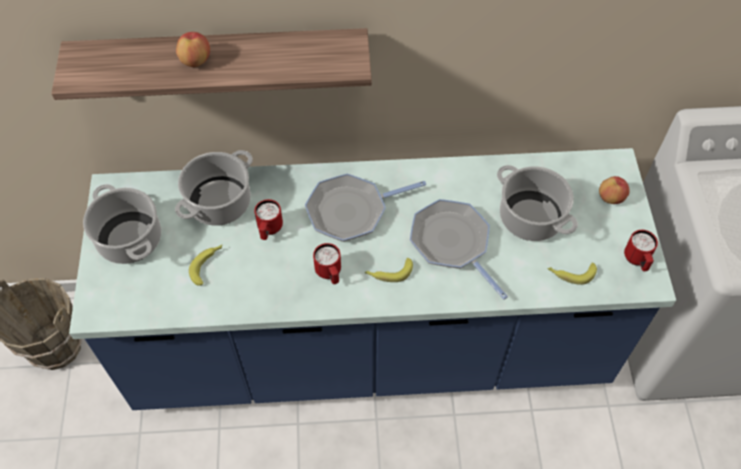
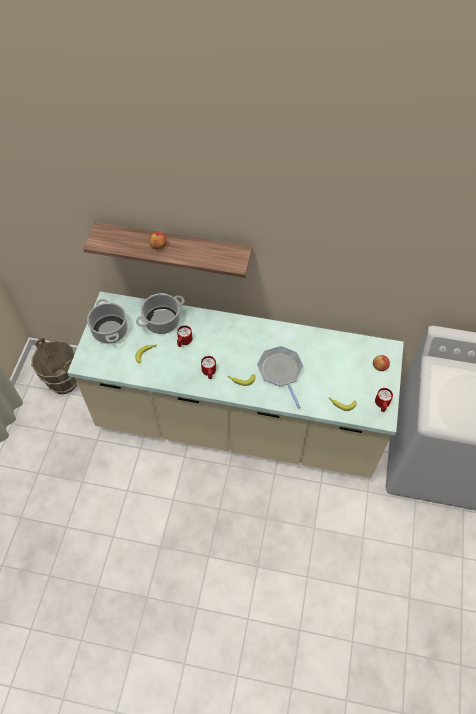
camera: 15 degrees right, 0 degrees up
(351, 211) = (231, 342): frying pan -> none
(370, 346) = (238, 423): blue counter -> beige counter
(532, 217) = (330, 368): cooking pot -> none

